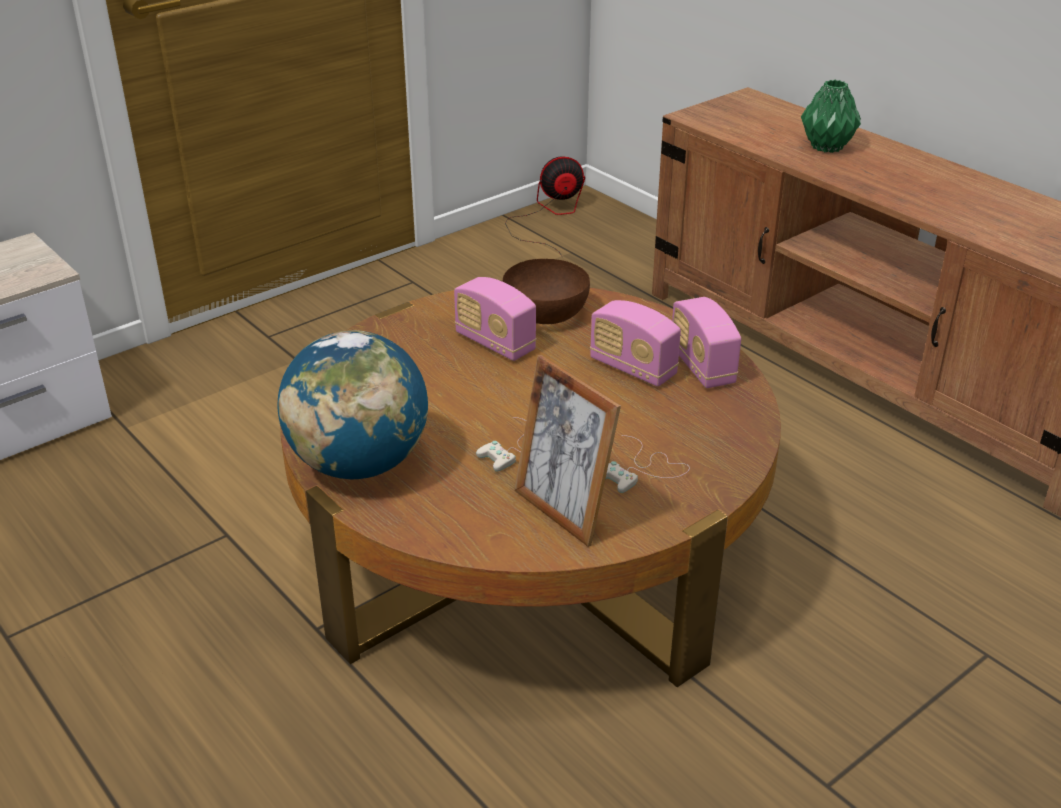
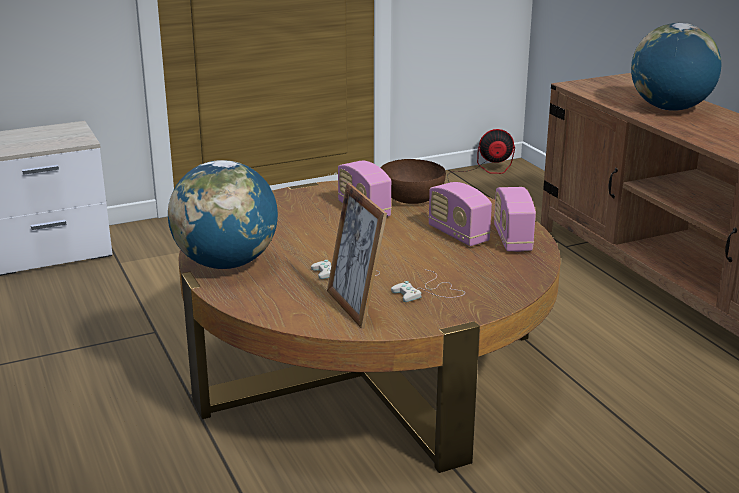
camera: 15 degrees right, 10 degrees down
(826, 147) = (670, 109): green vase -> globe

